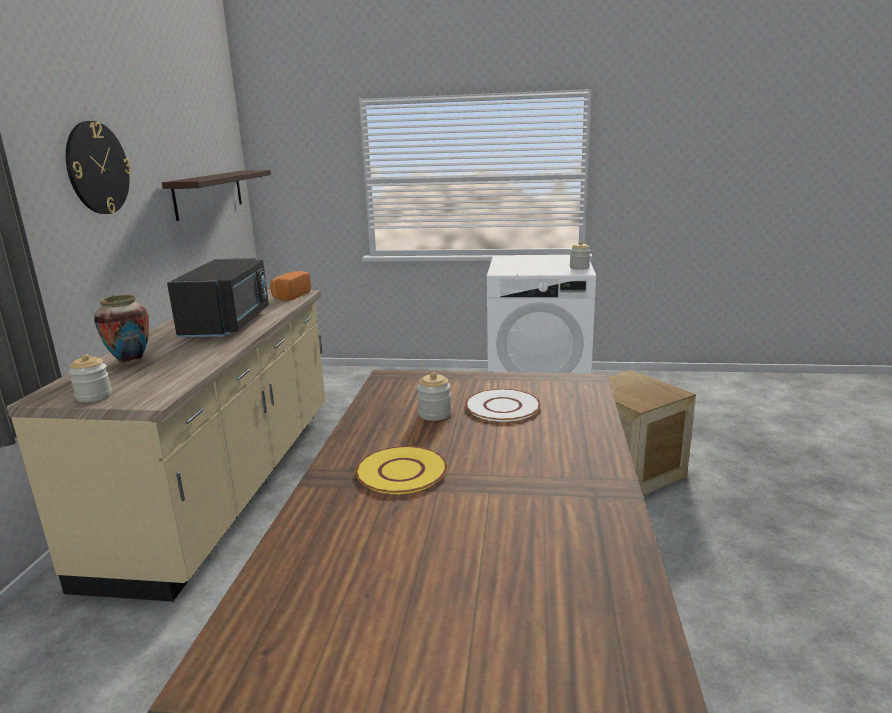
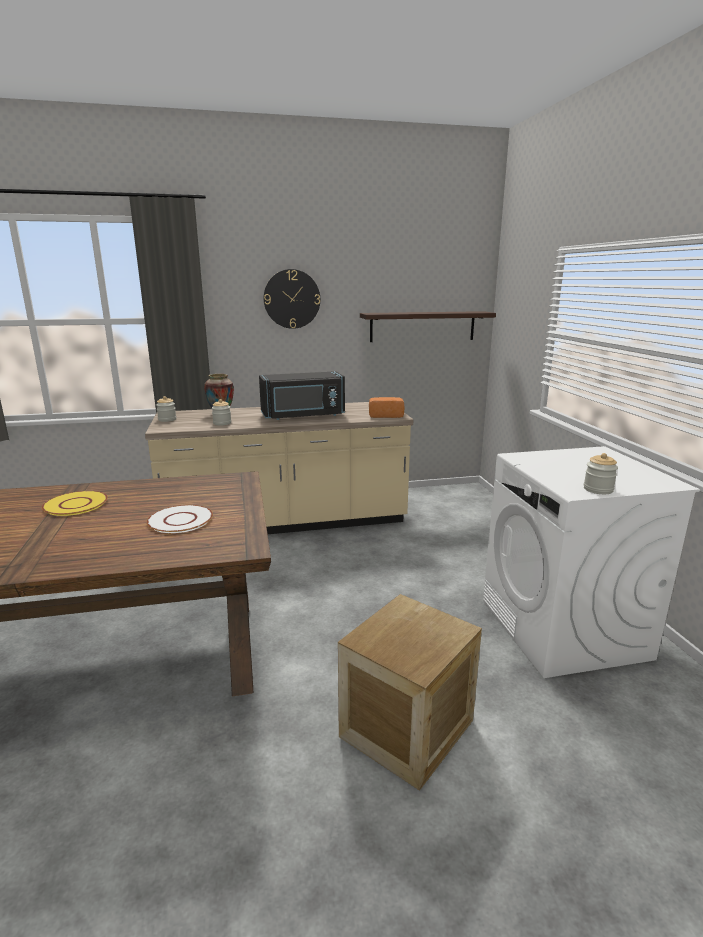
camera: 70 degrees right, 0 degrees up
(434, 414) = (167, 500): jar -> jar (222, 423)

